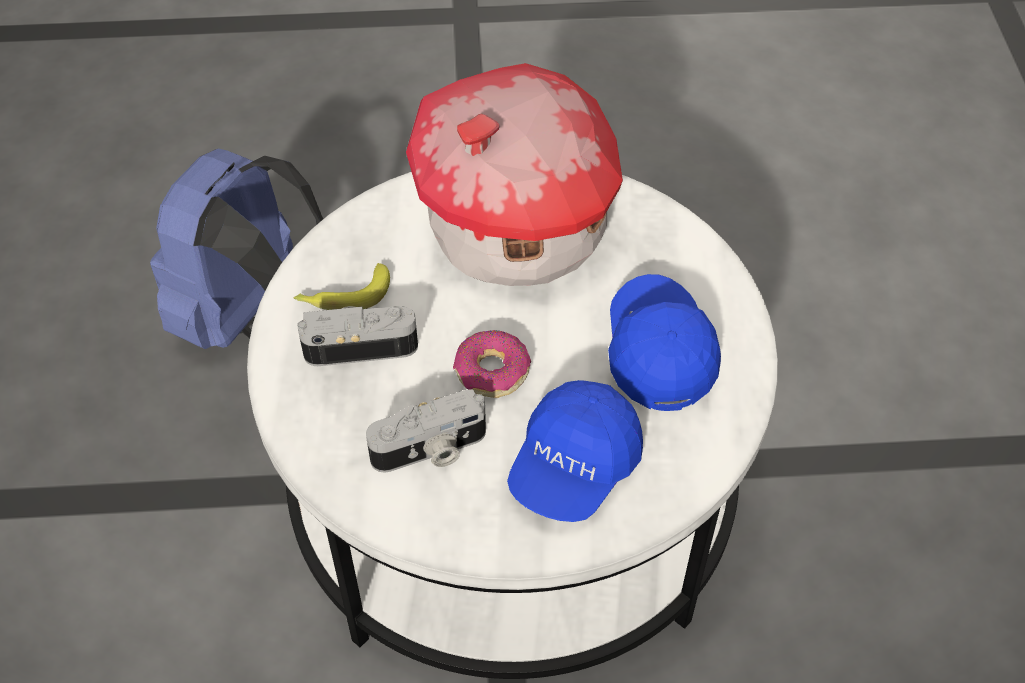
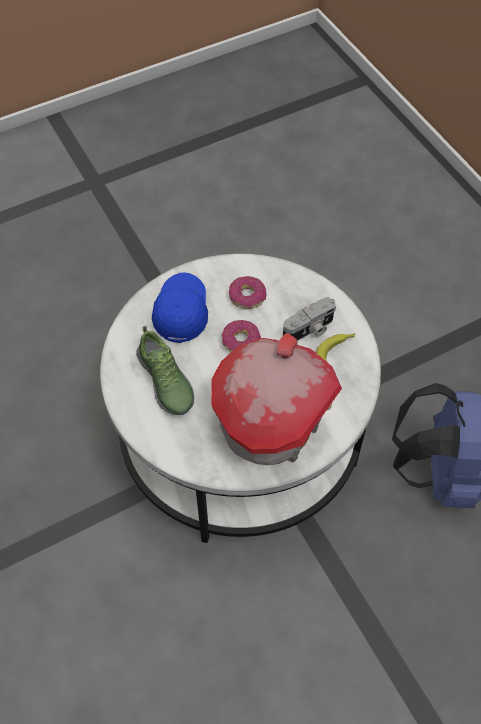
camera: 155 degrees right, 5 degrees up
(430, 451) = (247, 296): camera -> donut
(658, 353) = (165, 382): blue cap -> shoe

